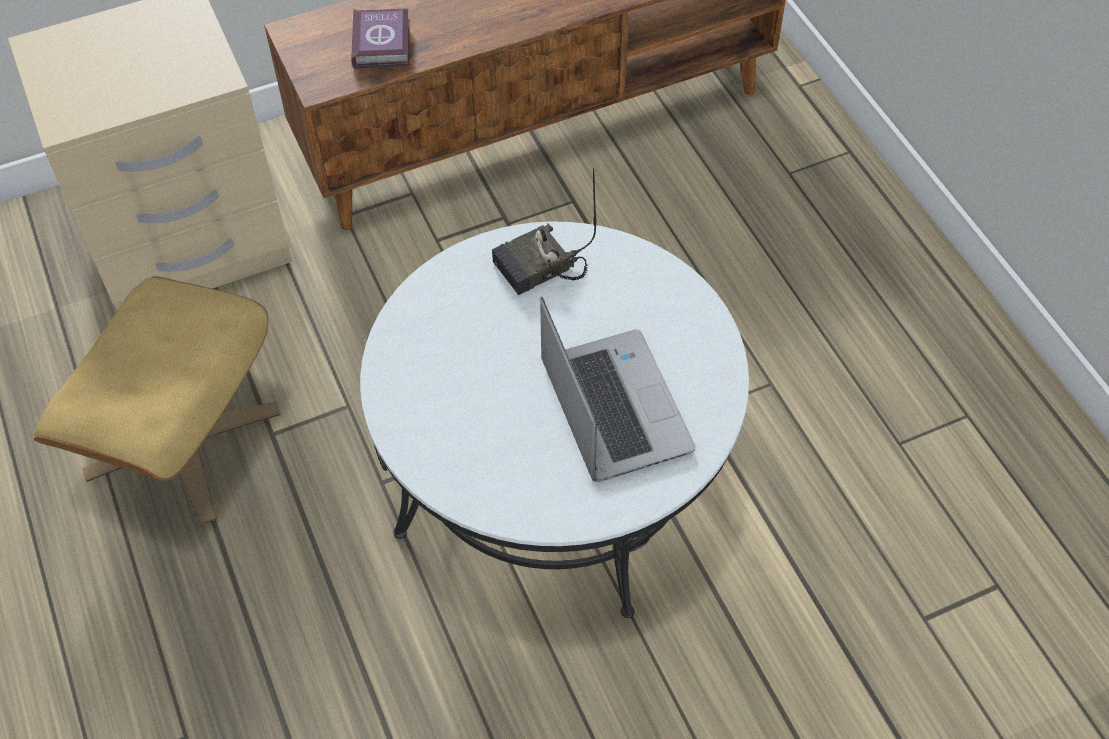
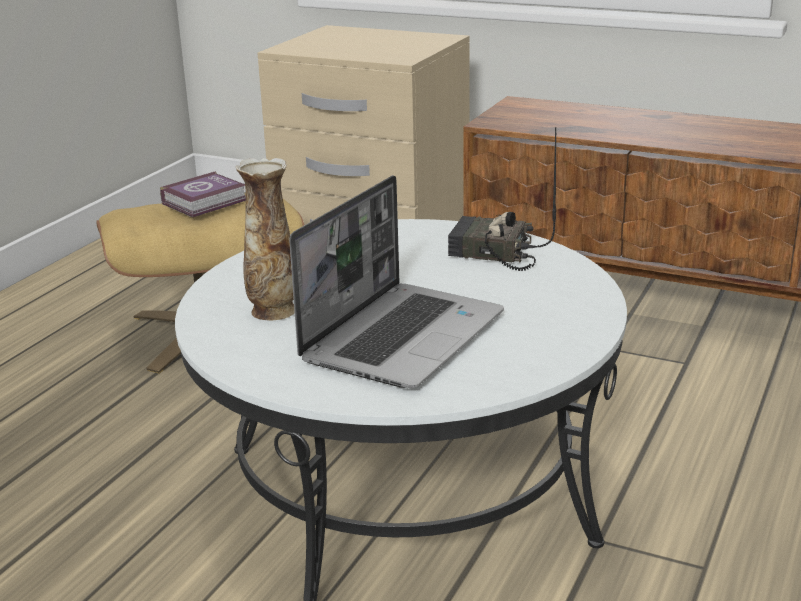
camera: 50 degrees right, 30 degrees down
(383, 43) = (571, 121): book -> book (207, 201)
(495, 449) = (273, 310): none -> vase

